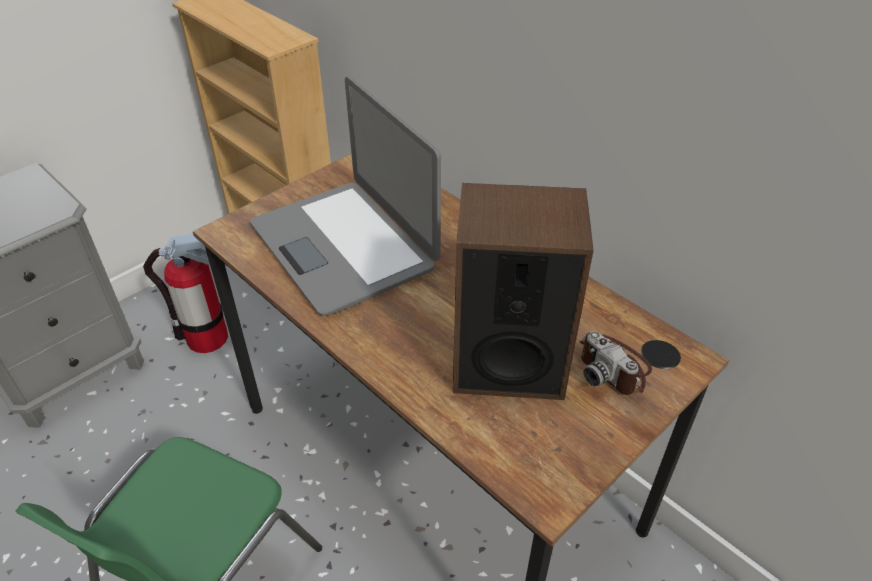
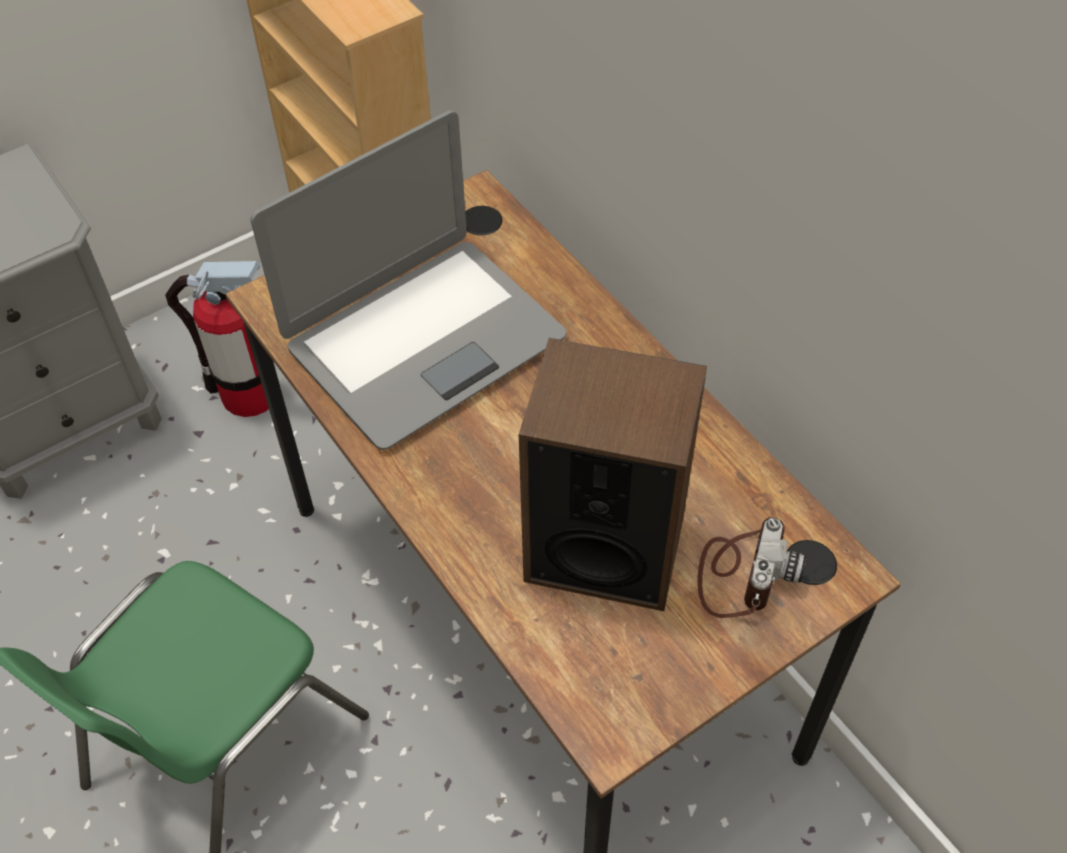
camera: 10 degrees right, 10 degrees up
(344, 246) = (423, 341): laptop -> laptop turned 105 degrees counterclockwise
(614, 367) = (742, 574): camera -> camera turned 135 degrees counterclockwise

